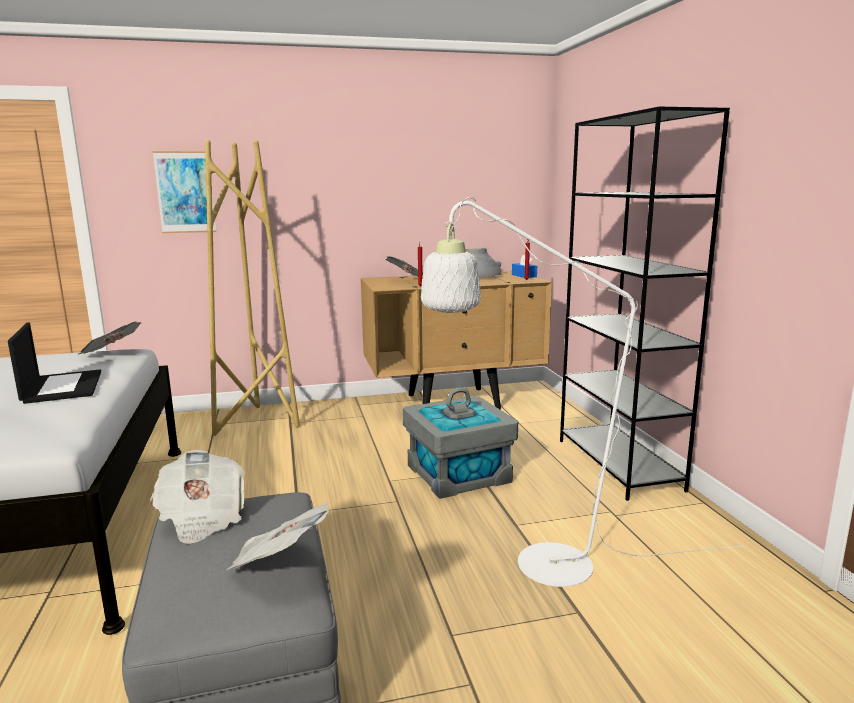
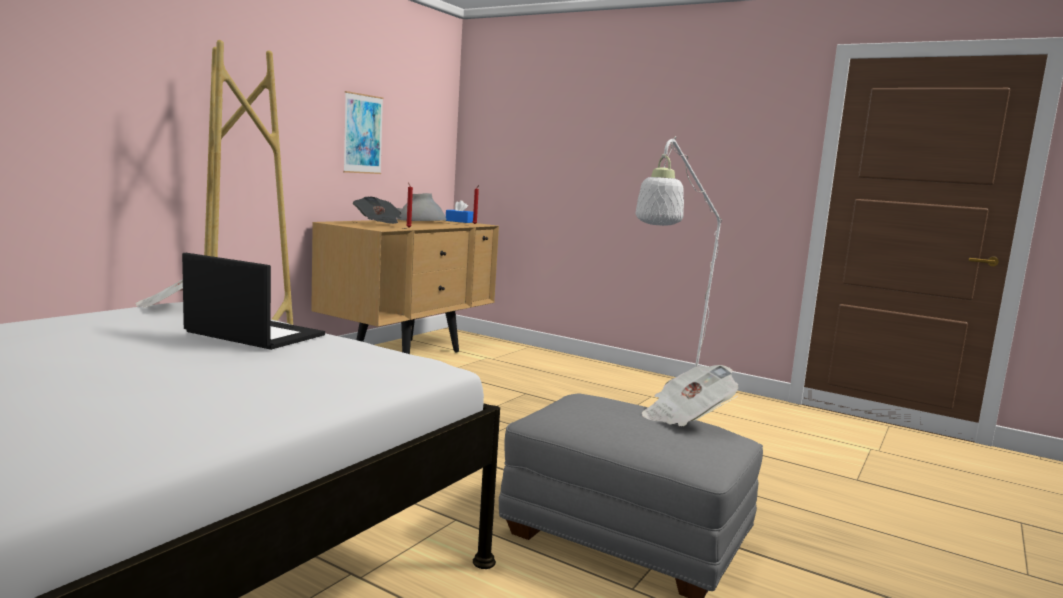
camera: 45 degrees left, 5 degrees down
(185, 192) = (125, 100): picture -> picture (363, 134)
(202, 517) = (574, 414): newspaper -> none
(458, 474) = (518, 398): grey storage box -> none
(619, 464) = (606, 371): grey bookcase -> none

